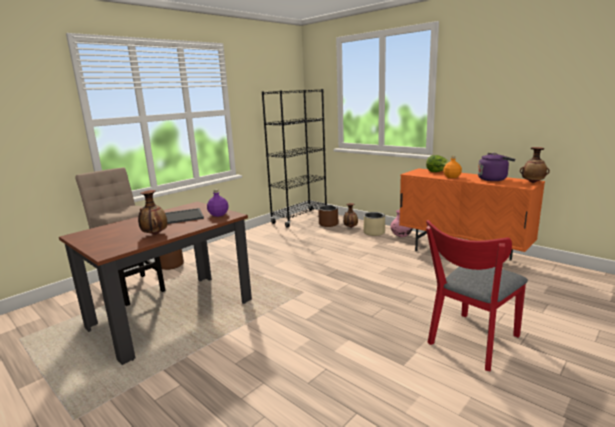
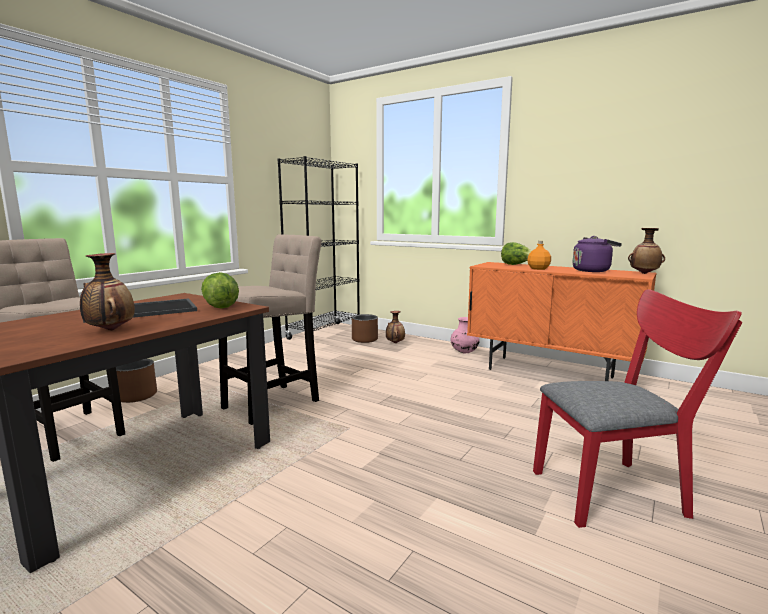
camera: 10 degrees left, 5 degrees down
(218, 215) = (221, 306): purple bottle -> lettuce
(258, 272) = (275, 402): none -> beige stool
(374, 232) = (428, 349): beige planter -> none
(470, 342) = (617, 491): red chair -> red chair turned 135 degrees counterclockwise

